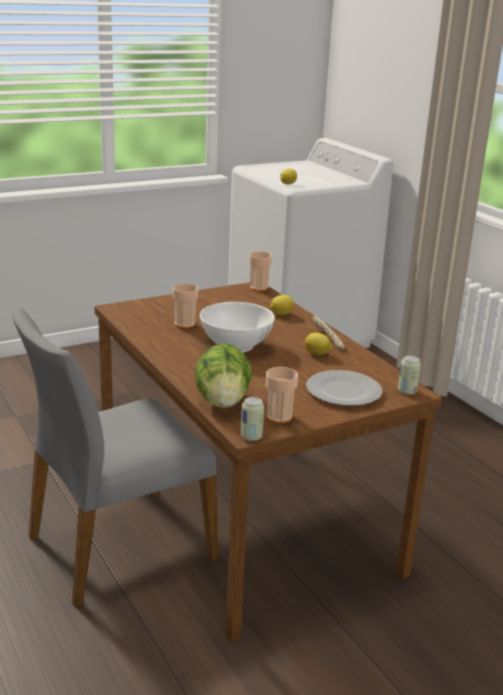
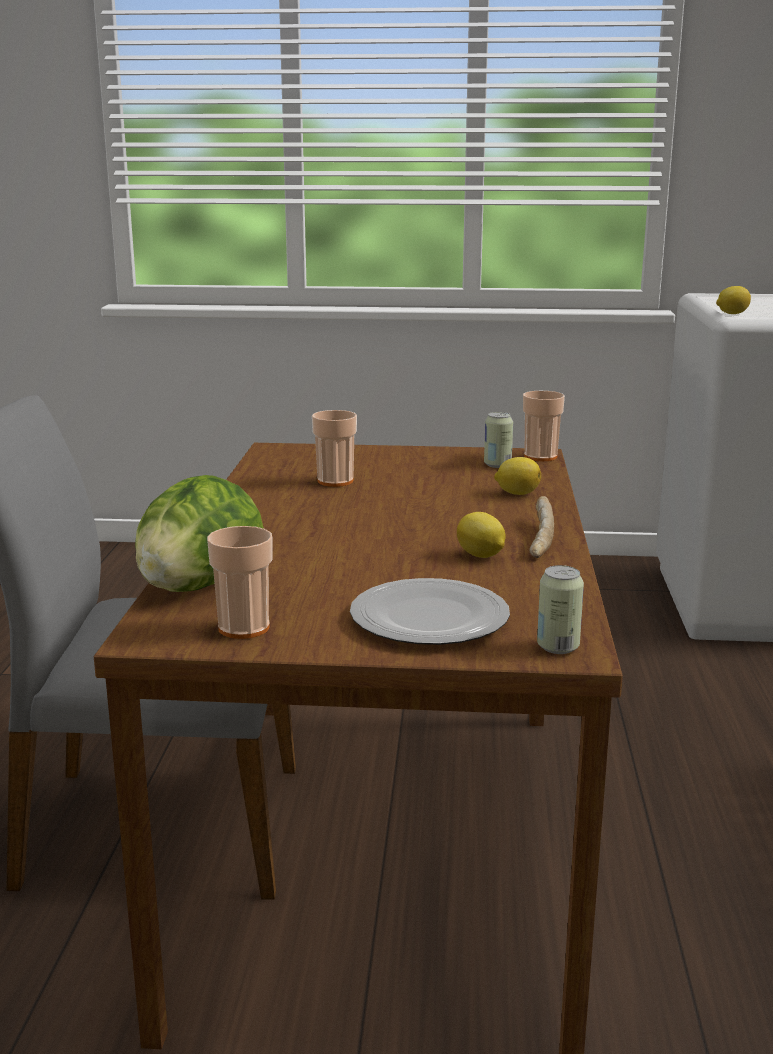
camera: 35 degrees right, 5 degrees down
(235, 345) = (361, 519): white bowl -> none
(251, 437) = (144, 644): can -> can (497, 465)

